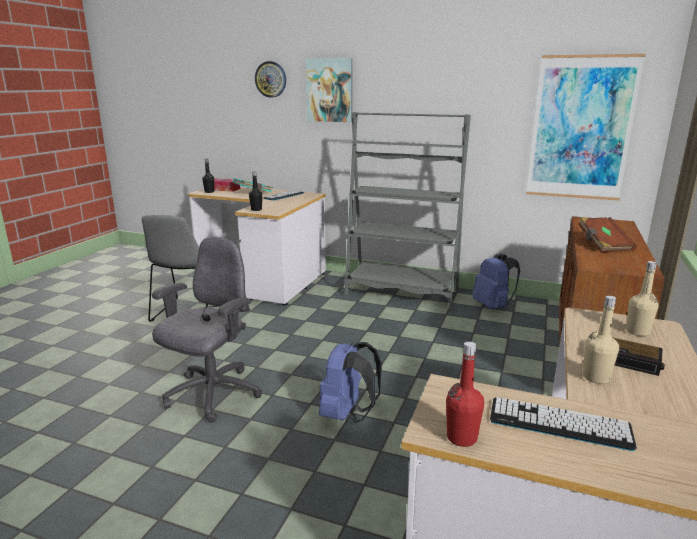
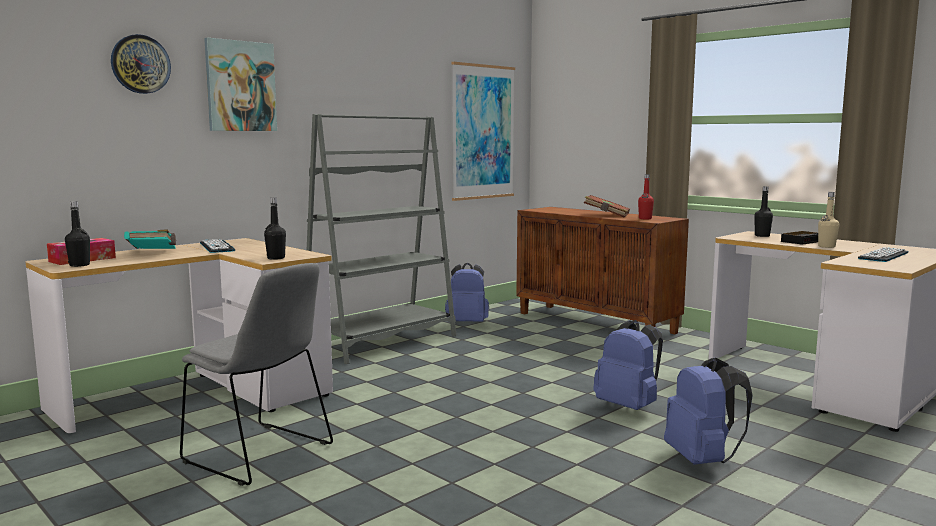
camera: 65 degrees left, 10 degrees down
(212, 394) = (541, 461): grey office chair -> none
(243, 469) = (702, 460): none -> blue backpack
(461, 438) = (905, 266): red bottle -> red bottle (645, 218)
(637, 332) = (762, 236): beige bottle -> black bottle

